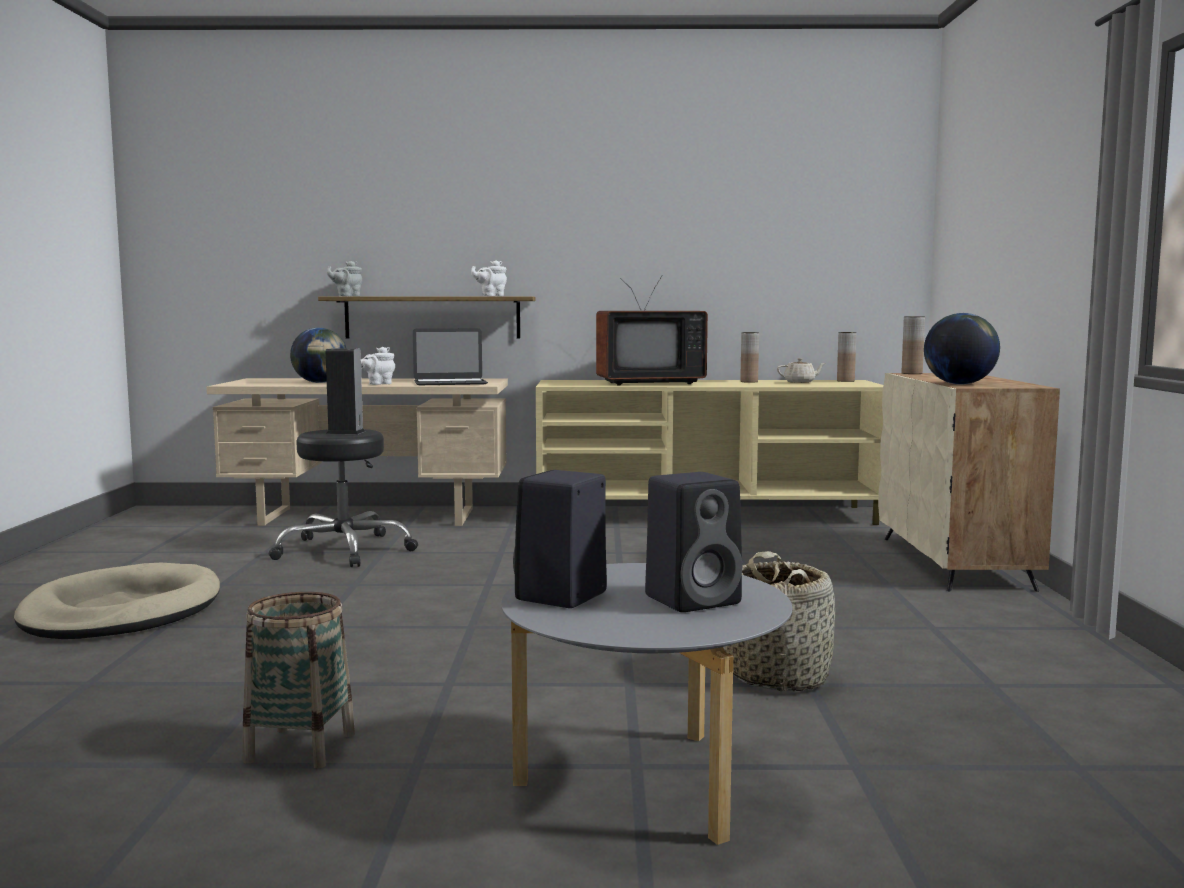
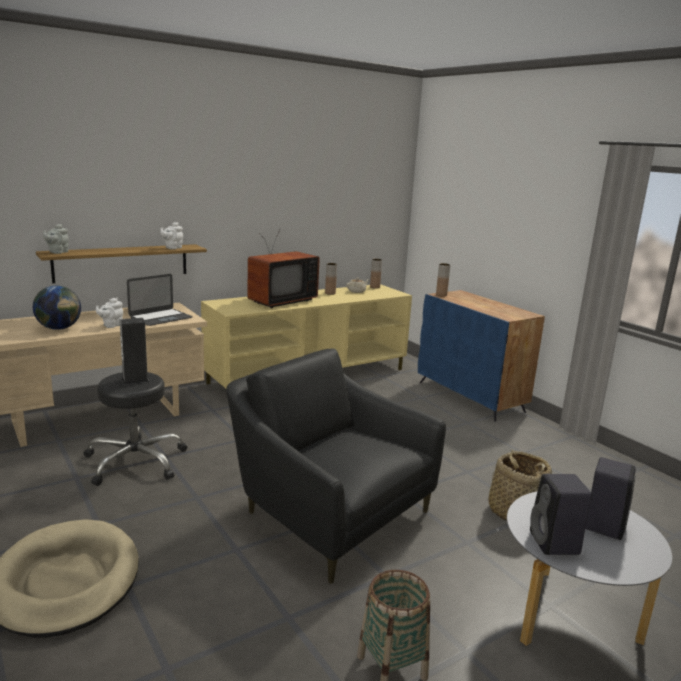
camera: 35 degrees left, 10 degrees up
(480, 623) = (327, 514): none -> black armchair
(955, 563) = (471, 397): beige cabinet -> blue cabinet
(959, 384) = (498, 314): globe -> none

